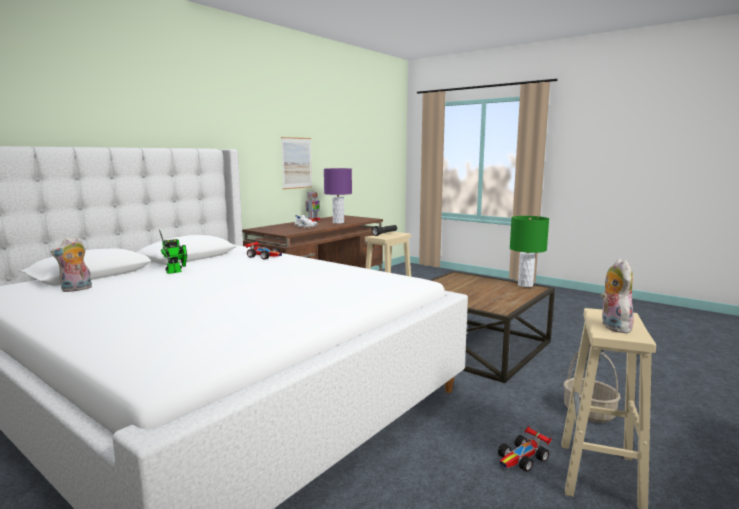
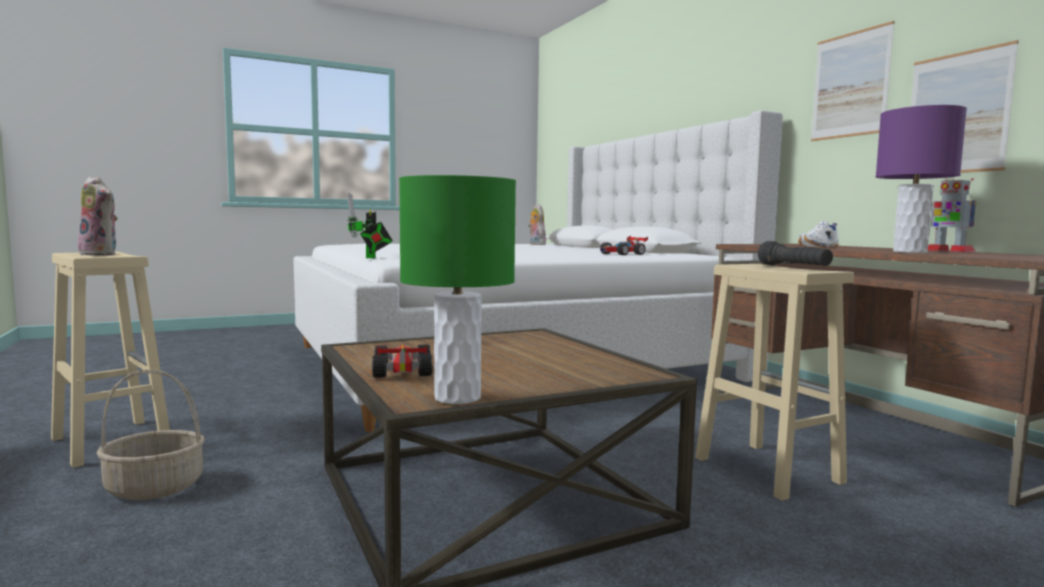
camera: 115 degrees right, 5 degrees down
(176, 272) = (571, 248): toy robot -> toy robot (370, 257)
(255, 140) = (850, 85): none -> picture
(523, 458) = (204, 423): toy car -> toy car (400, 370)

